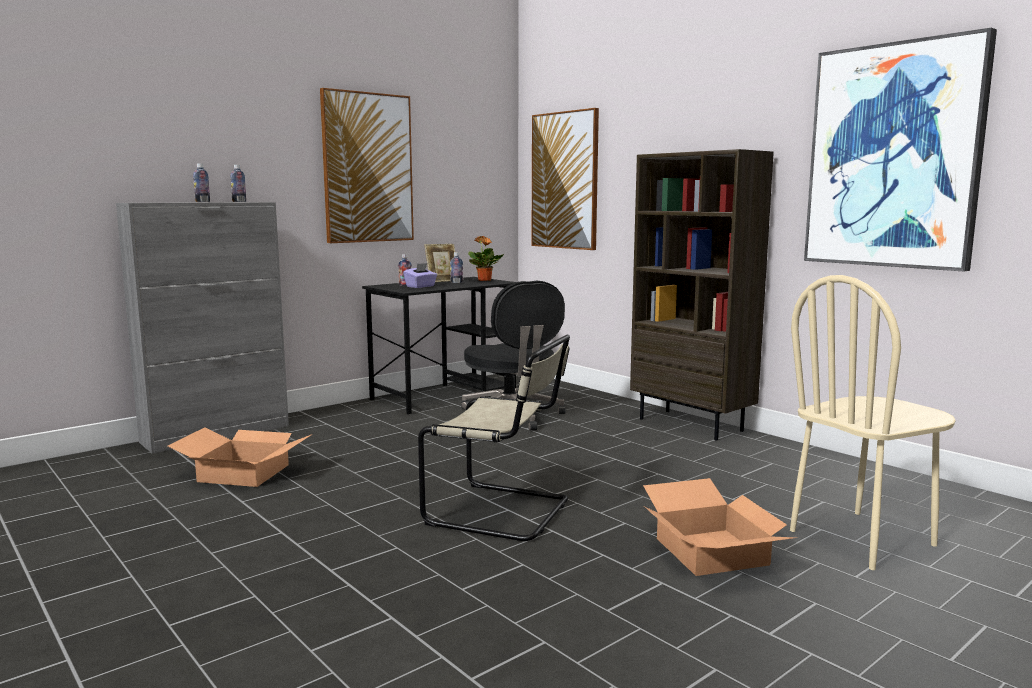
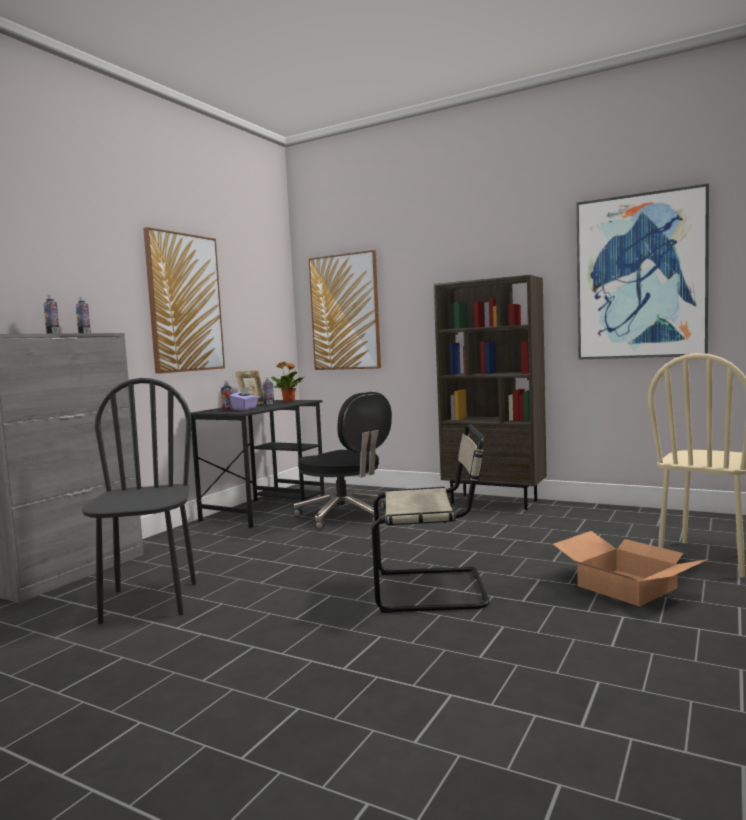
camera: 20 degrees left, 5 degrees down
(245, 473) = (149, 602): cardboard box -> black chair

